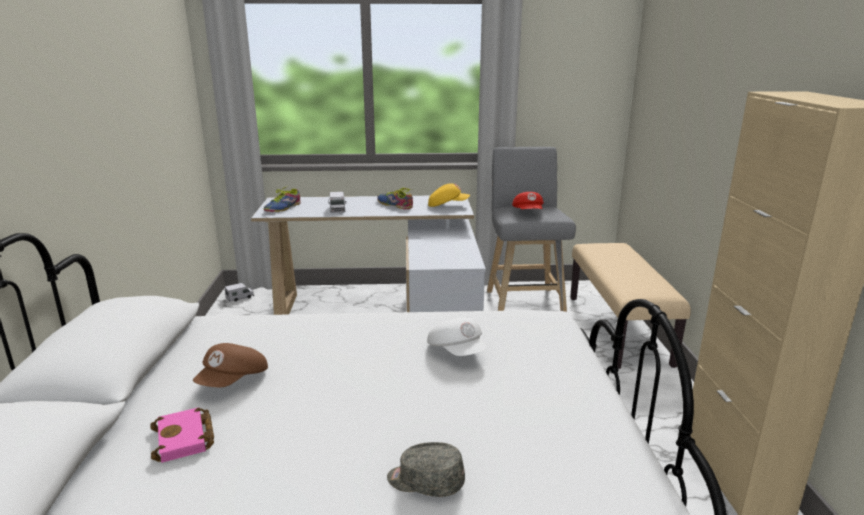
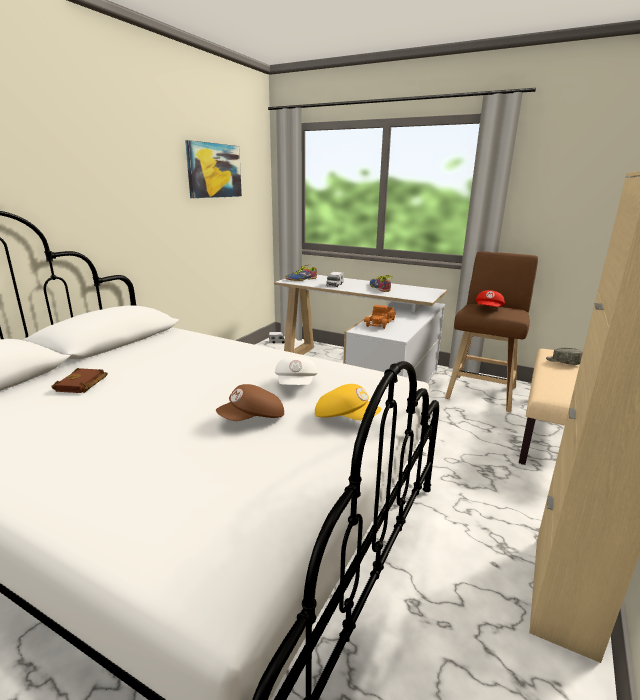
camera: 30 degrees right, 0 degrees up
(142, 68) = (214, 170): none -> picture
(185, 439) = (82, 385): pink book -> brown book
(234, 381) = (145, 364): brown cap -> brown cap (253, 419)
(425, 482) = (160, 450): grey cap -> grey cap (562, 362)
(431, 249) = (381, 322): none -> toy truck
(447, 205) = (420, 294): yellow cap -> yellow cap (346, 418)
(524, 302) = (482, 391): grey stool -> brown stool

